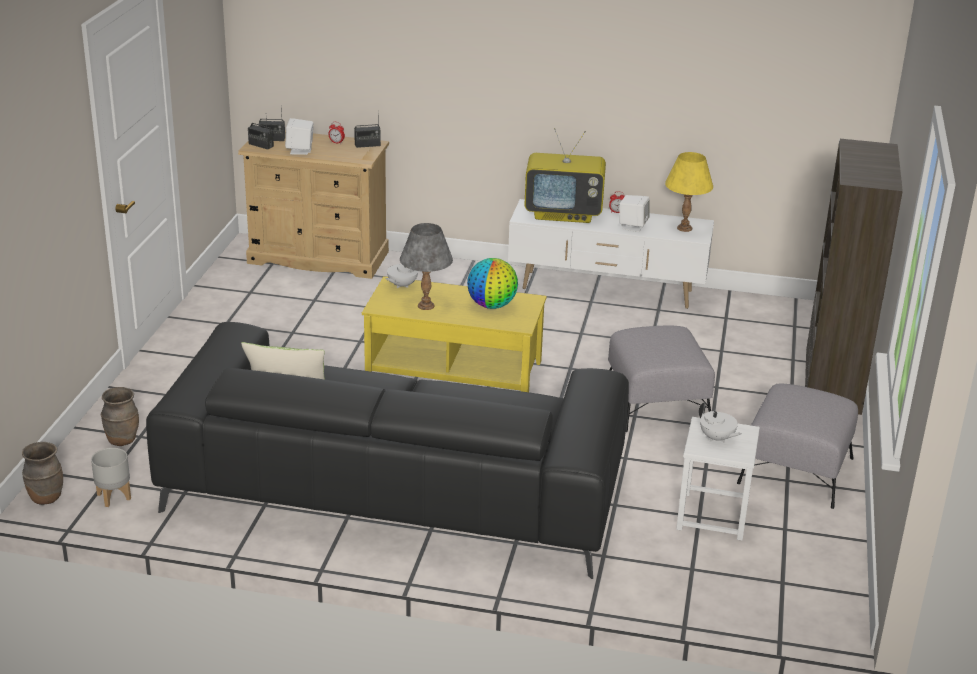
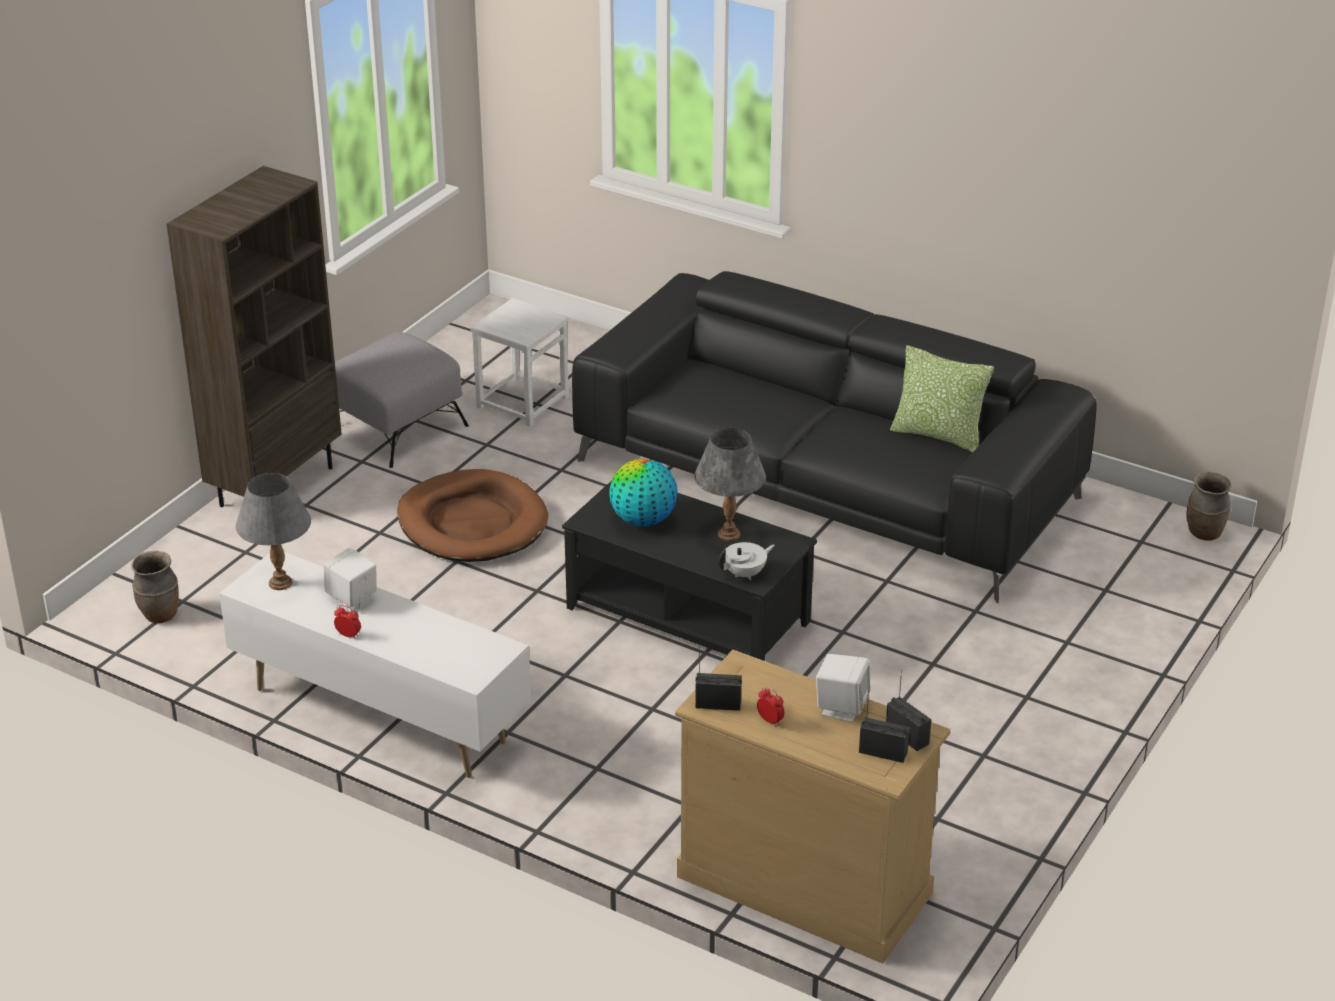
camera: 160 degrees left, 5 degrees up
(113, 497) = (1130, 522): grey planter -> none
(122, 440) = (1126, 588): brown vase -> brown vase (160, 615)
(453, 370) = (689, 614): yellow coffee table -> black coffee table
(564, 214) = (432, 645): television -> none
(656, 404) = (472, 523): grey ottoman -> brown dog bed
(684, 228) = (280, 583): yellow table lamp -> grey table lamp
(717, 438) = (523, 322): white teapot -> none

